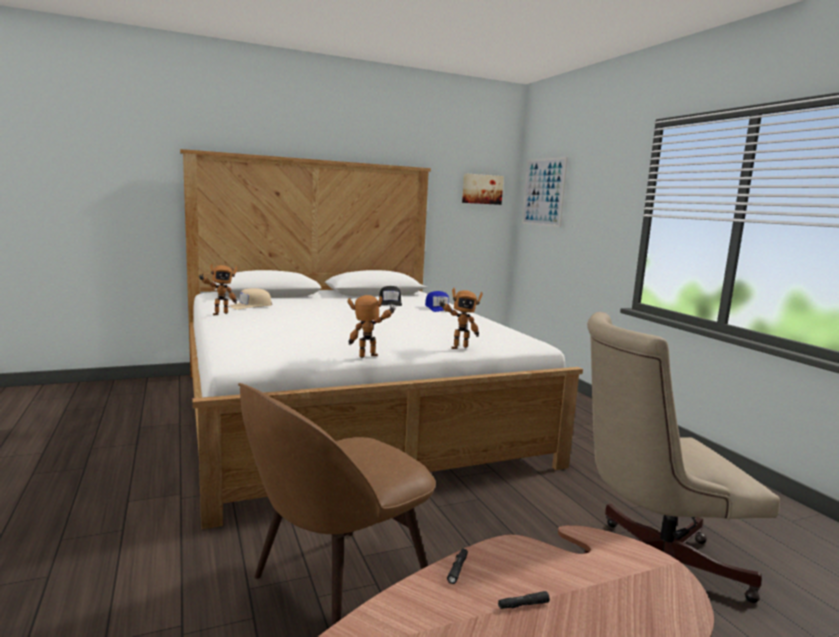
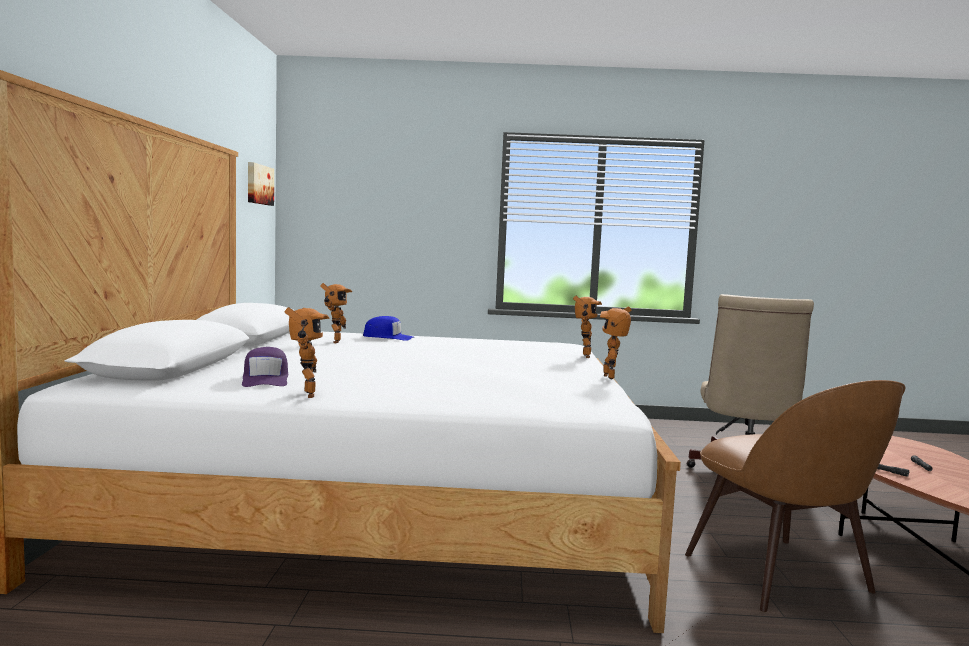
camera: 65 degrees left, 5 degrees down
(250, 306) = (266, 379): beige cap -> purple cap
(390, 302) = (334, 341): black cap -> toy robot
(543, 192) = (336, 192): picture -> none

